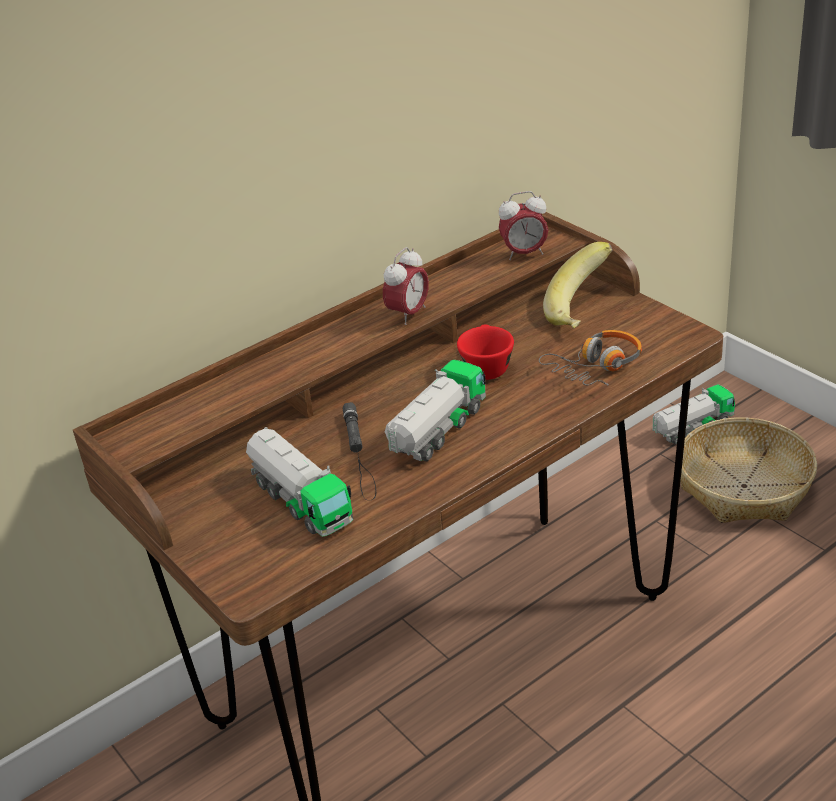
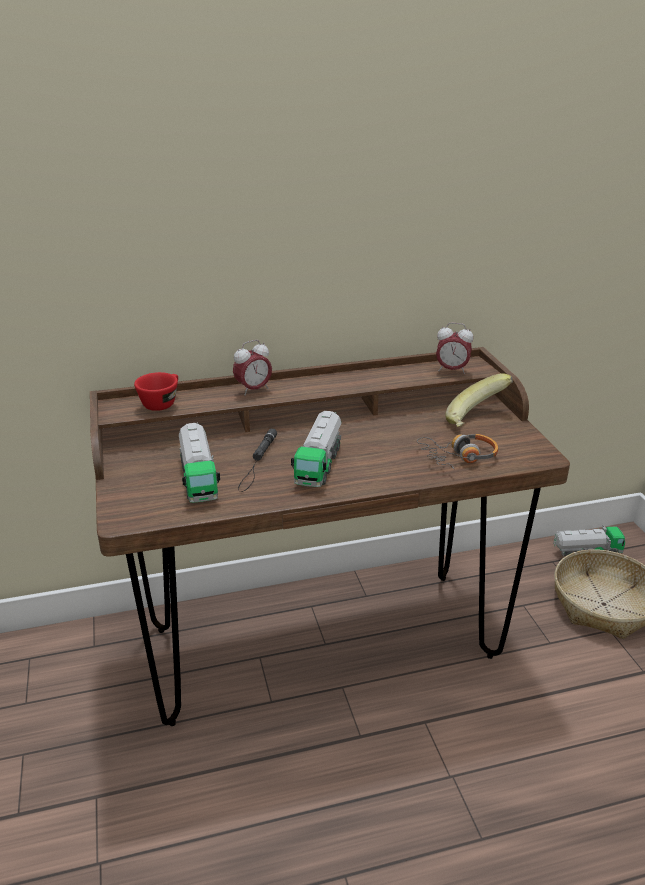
camera: 20 degrees right, 5 degrees down
(408, 314) = (344, 385): alarm clock -> alarm clock (253, 390)
(437, 431) = (318, 464): toy truck -> toy truck turned 135 degrees clockwise
(485, 366) = (383, 435): red cup -> red cup (162, 402)

